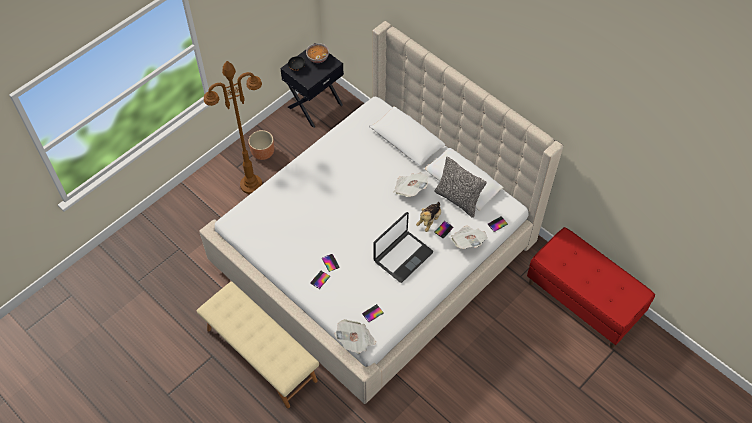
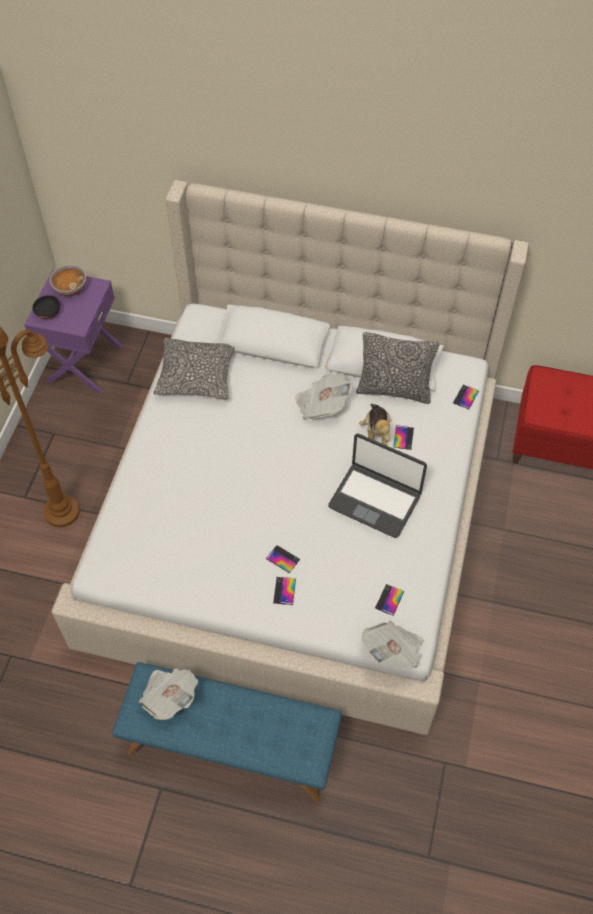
camera: 30 degrees left, 0 degrees up
(262, 354) = (232, 744): beige bench -> blue bench
(263, 153) = (51, 459): brown planter -> none
(314, 105) = (83, 363): black nightstand -> purple nightstand
(351, 139) = (196, 375): none -> pillow
(402, 256) = (375, 500): laptop -> laptop turned 105 degrees clockwise
(468, 242) = (445, 438): newspaper -> newspaper (169, 696)

